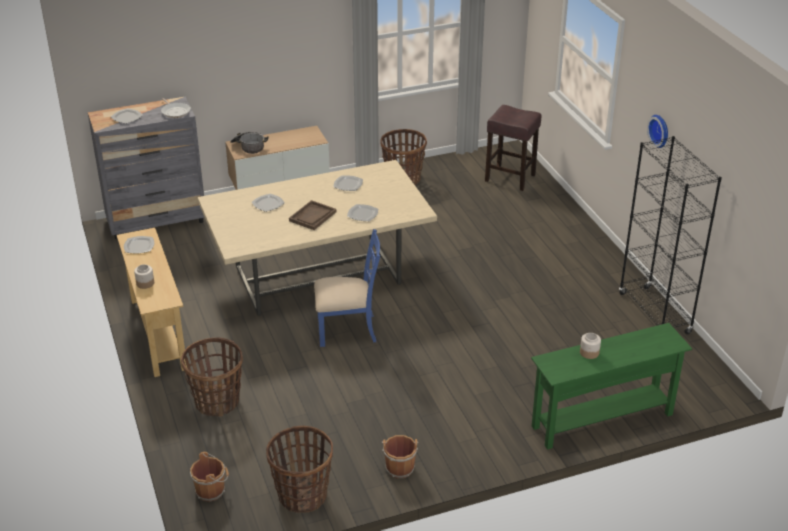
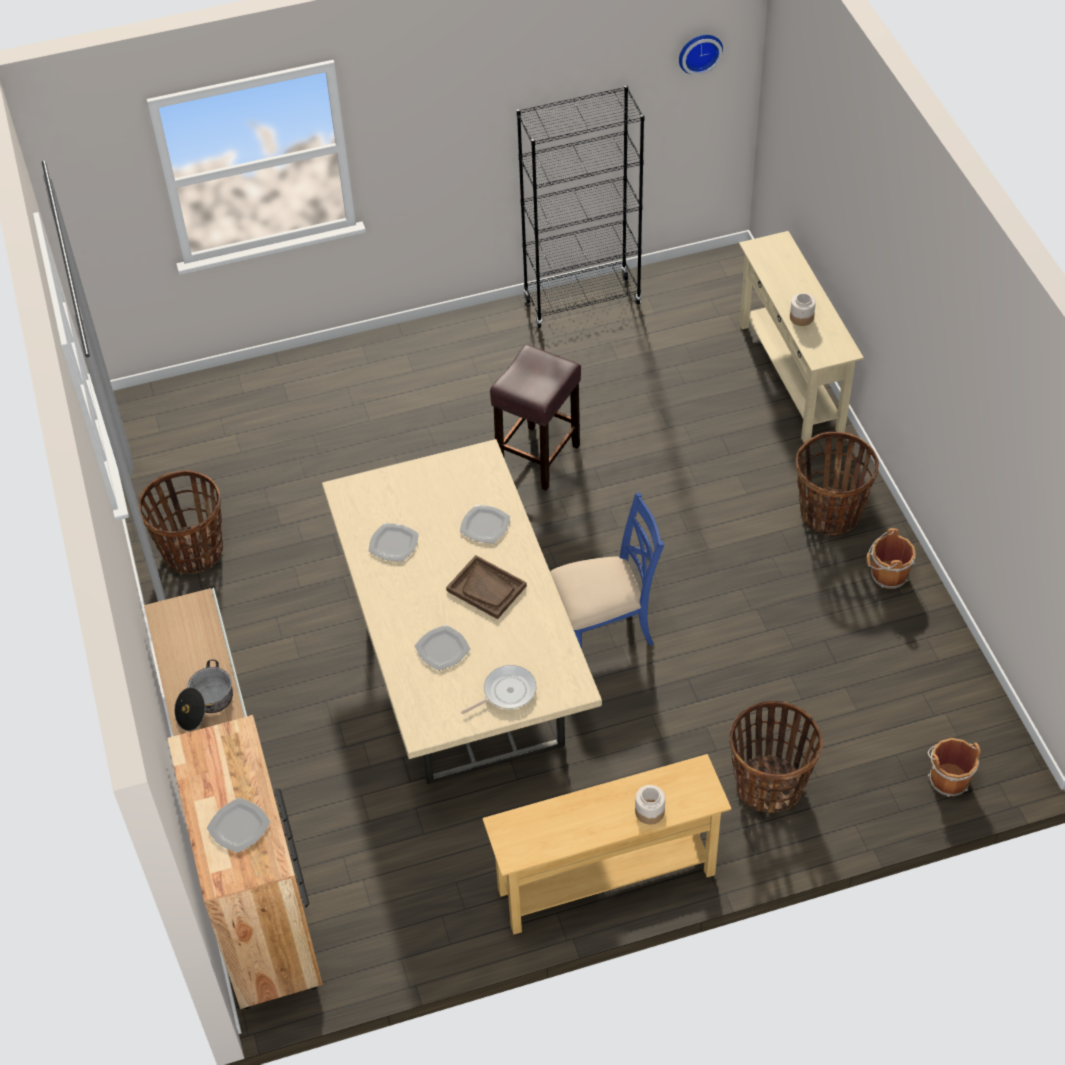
camera: 85 degrees left, 15 degrees up
(139, 246) = (541, 834): plate -> none
(157, 221) = (264, 923): grey dresser -> brown dresser
(175, 111) = (230, 747): frying pan -> frying pan (506, 692)
(302, 495) = (945, 677): basket -> basket (830, 513)
(347, 329) = (604, 629): blue chair -> blue chair turned 75 degrees clockwise
(511, 178) = (217, 414): brown stool -> brown stool (538, 456)
(602, 421) = (791, 377): green console table -> beige console table
(660, 130) = (473, 127): wall clock -> wall clock (699, 52)

